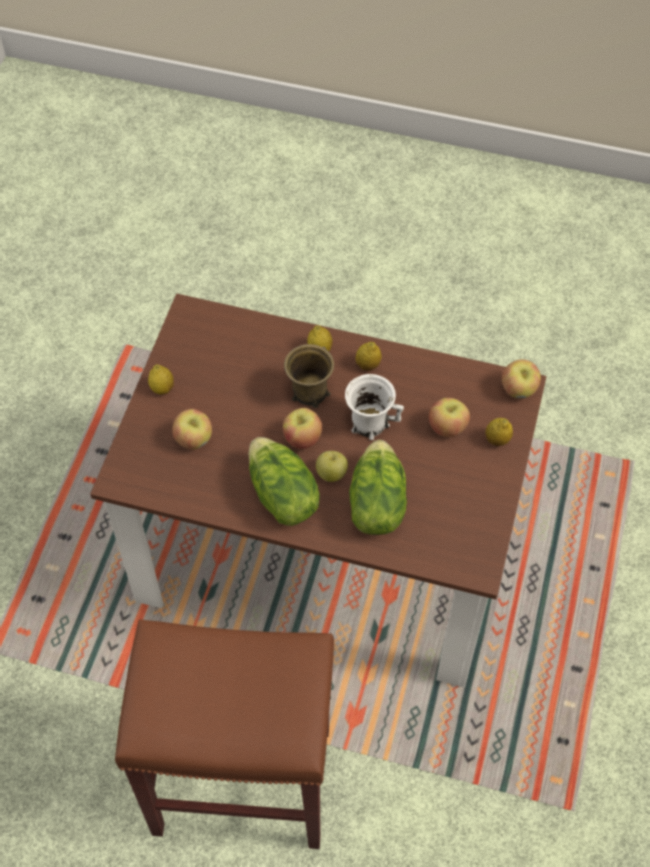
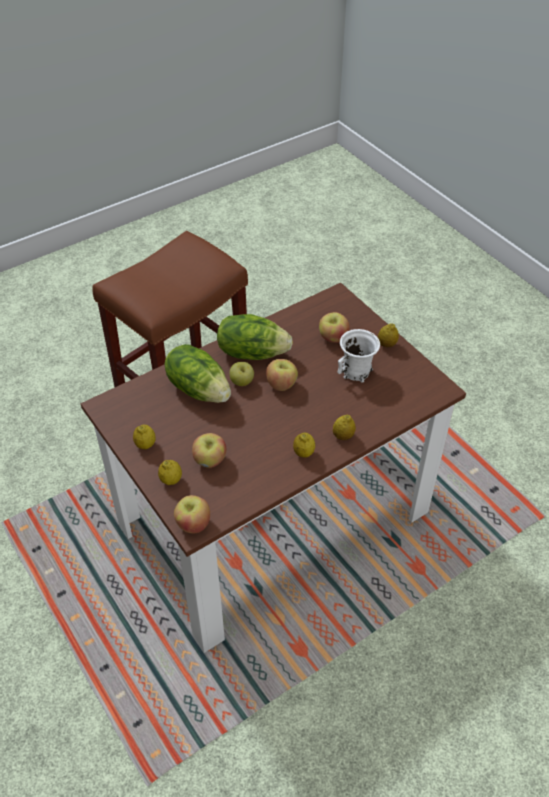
camera: 130 degrees right, 10 degrees down
(309, 392) = (313, 409): brown mug -> none
(369, 422) = (258, 423): white mug -> white mug (356, 371)
(484, 491) = (145, 445): none -> lemon

